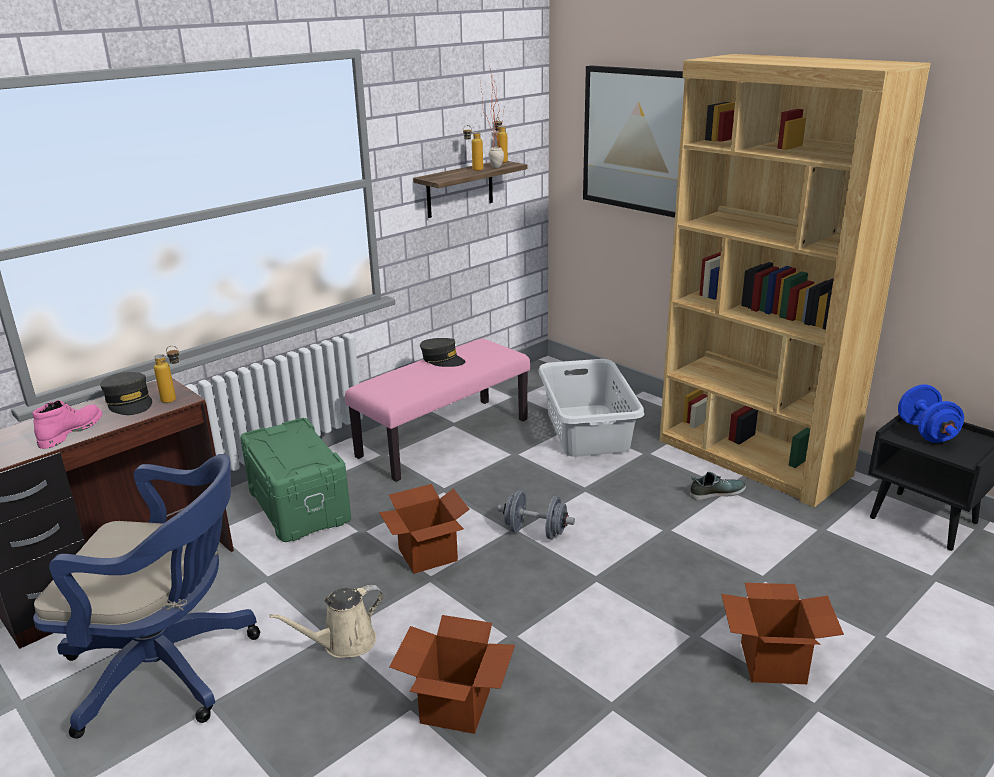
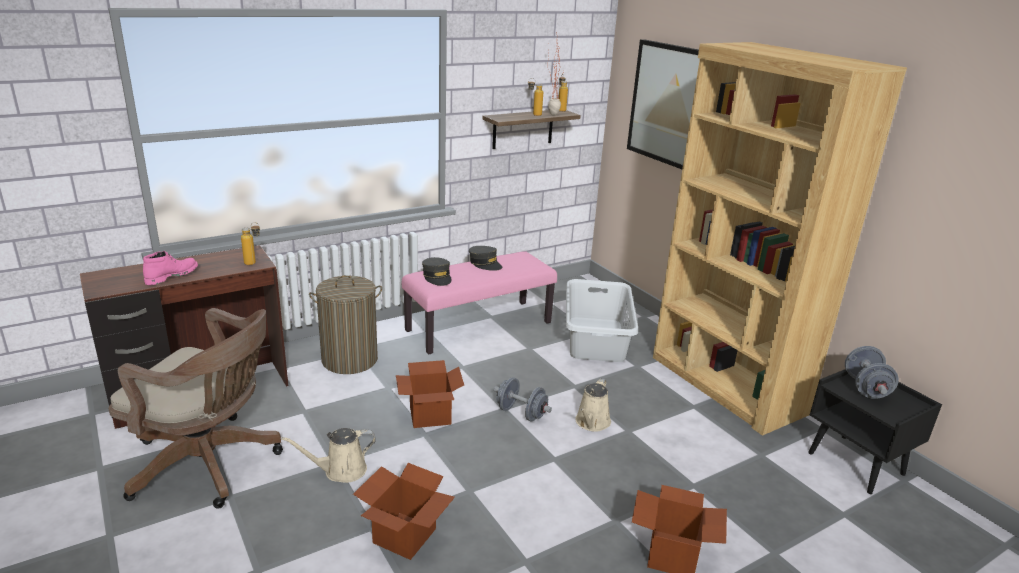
camera: 10 degrees right, 0 degrees up
(129, 402) = (222, 260): grey cap -> grey cap (437, 277)
(170, 669) = (210, 464): blue office chair -> brown office chair
(300, 505) = (350, 360): green storage box -> laundry basket
(622, 528) = (591, 423): none -> beige watering can
(716, 492) = (683, 408): shoe -> none
(926, 432) = (865, 388): blue dumbbell -> grey dumbbell

